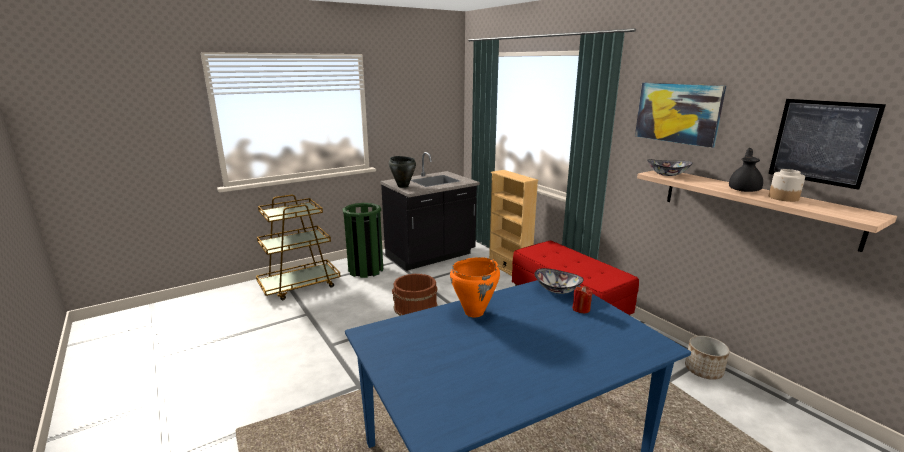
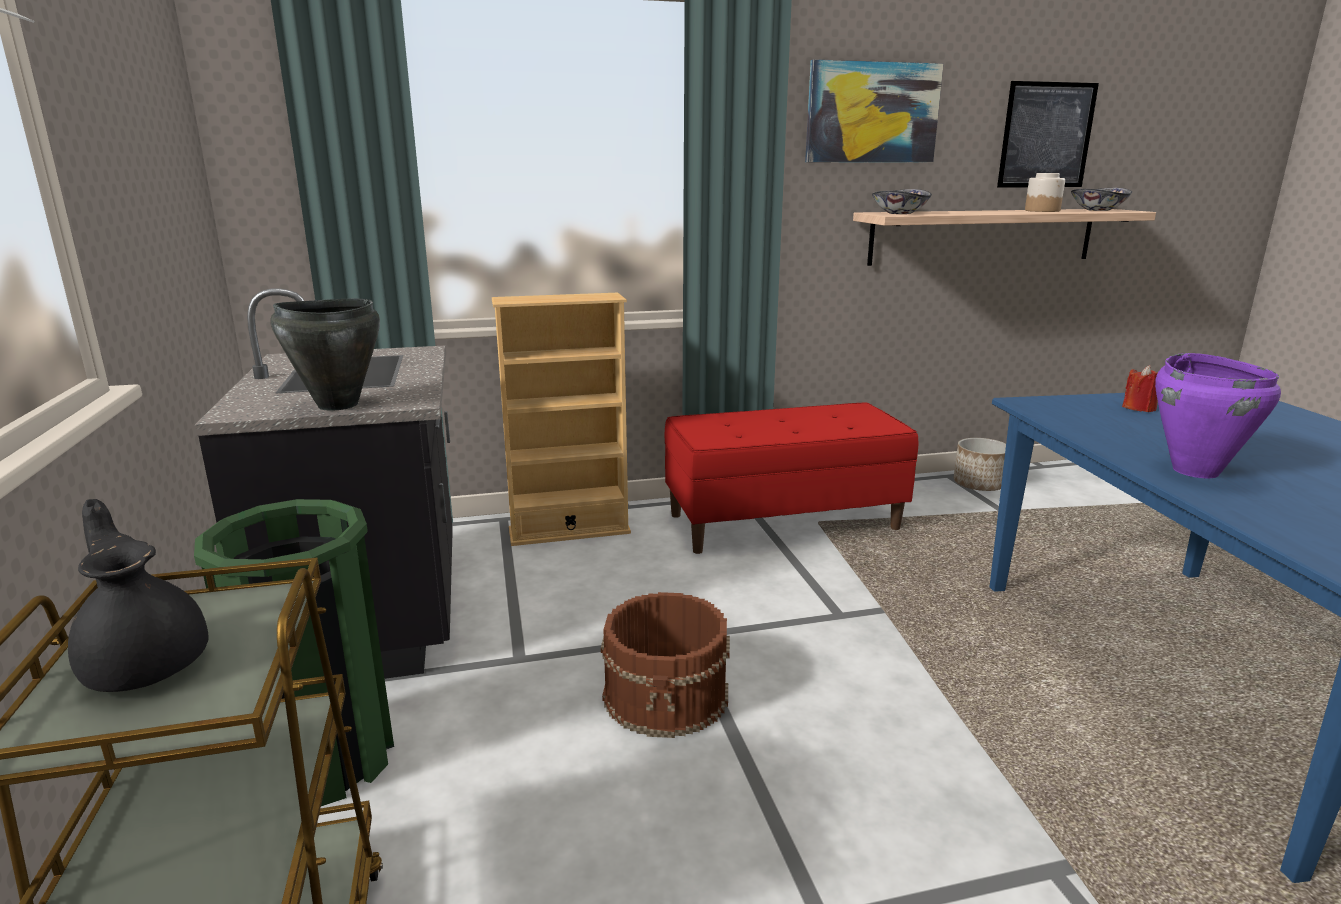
camera: 70 degrees left, 0 degrees up
(474, 312) = (1195, 471): orange cooking pot -> purple cooking pot
(557, 290) = (1067, 408): bowl -> bowl (1098, 210)
(744, 190) = (1000, 211): black teapot -> black teapot (147, 663)

